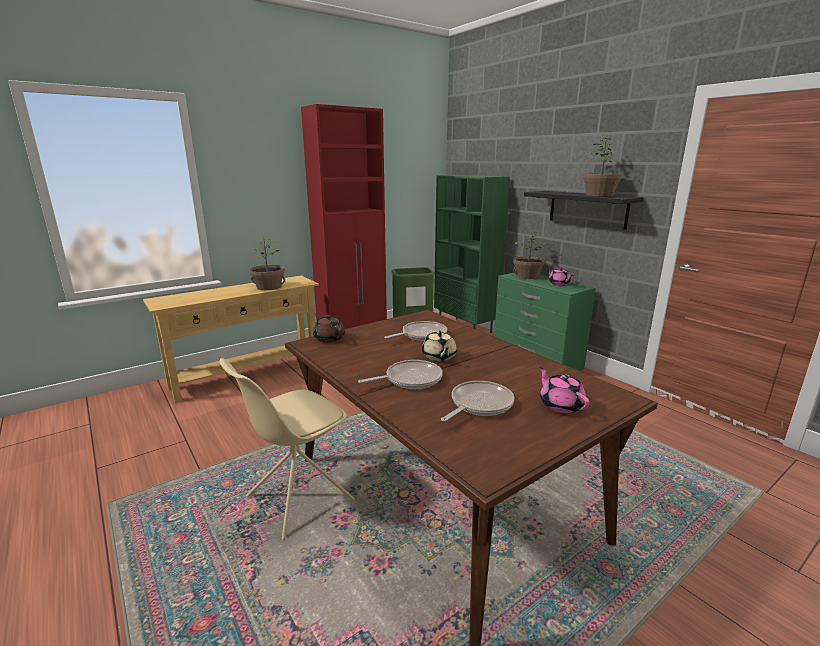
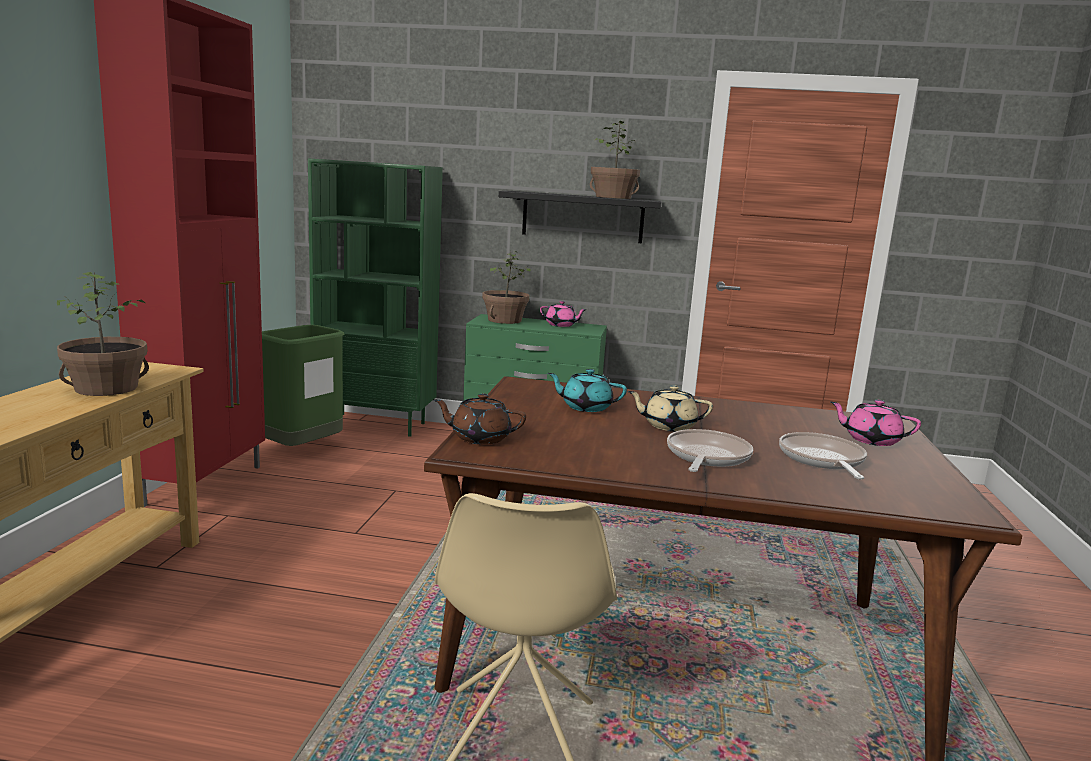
camera: 45 degrees left, 5 degrees down
(421, 335) = (585, 407): frying pan -> turquoise teapot
(439, 357) = (668, 426): beige teapot -> beige teapot turned 150 degrees clockwise

